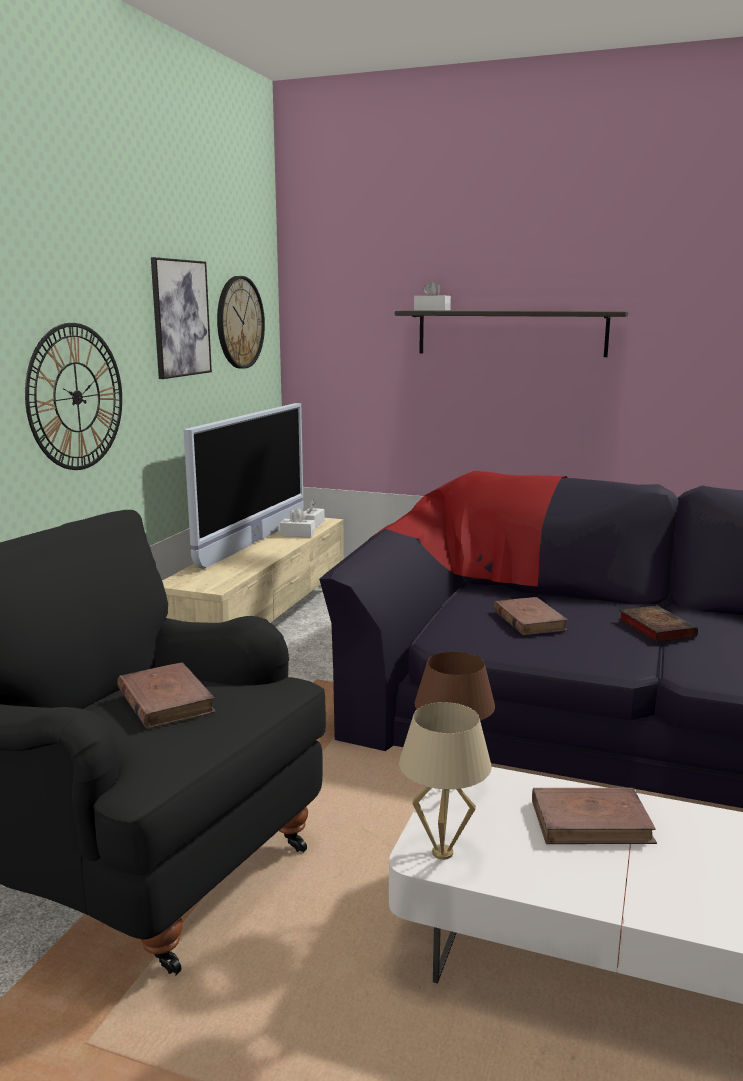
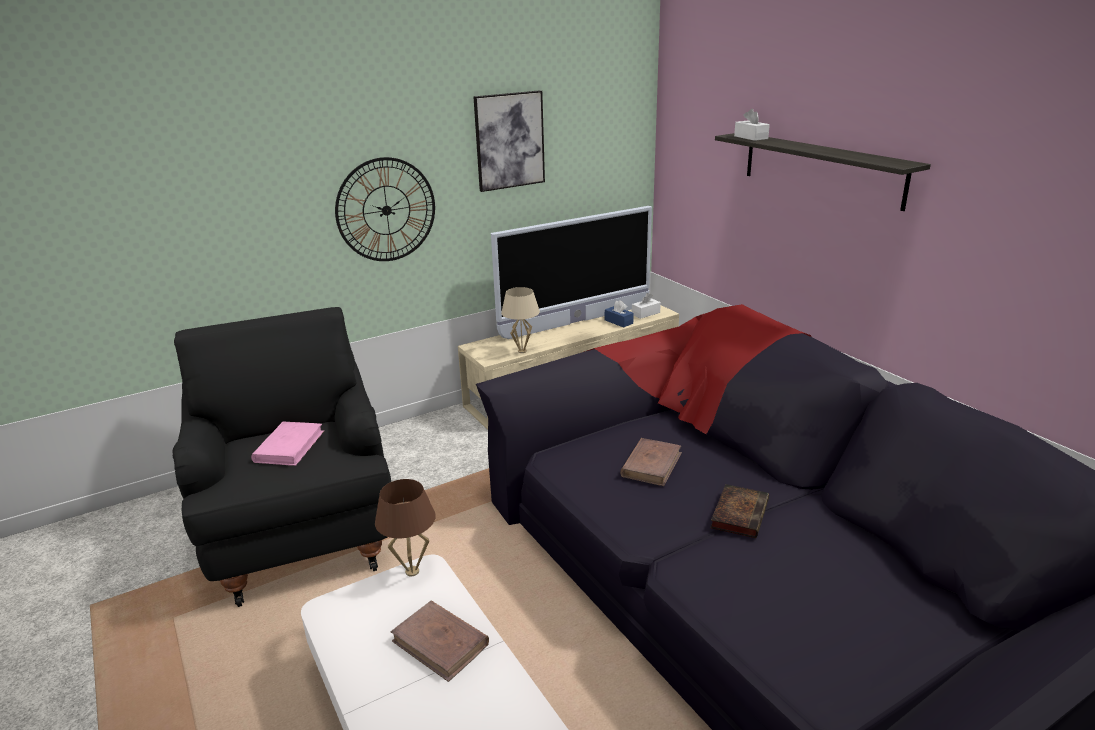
camera: 40 degrees right, 10 degrees up
(165, 700) = (289, 446): brown book -> pink book
(239, 322) = (591, 136): wall clock -> none
(297, 534) = (618, 322): white tissue box -> blue tissue box
(442, 852) = (336, 612): beige table lamp -> beige table lamp (522, 351)

